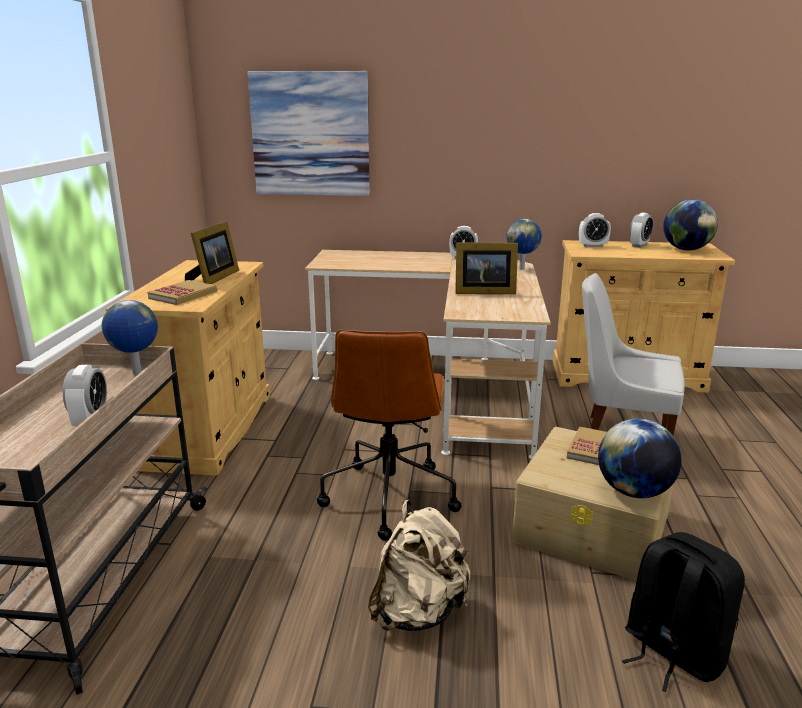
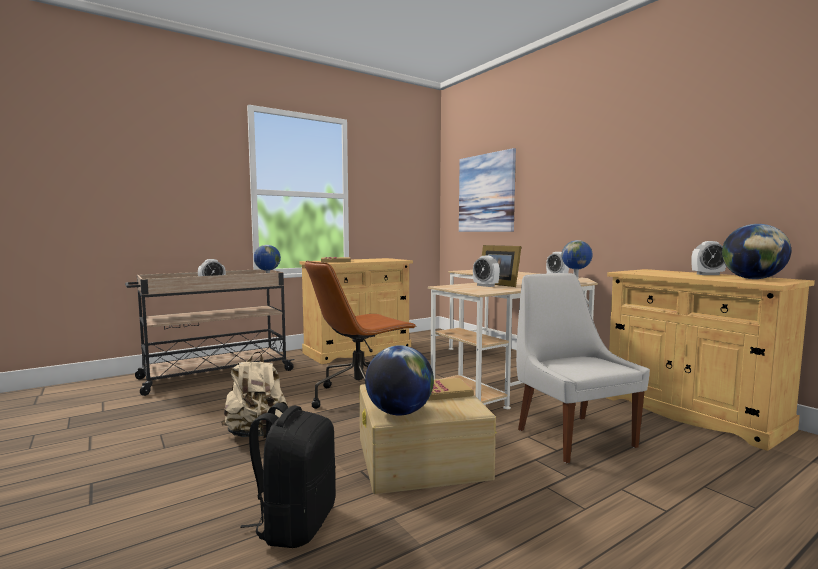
camera: 50 degrees right, 15 degrees down
(214, 278) = (369, 260): picture frame -> none
(593, 246) = (655, 271): alarm clock -> alarm clock (485, 286)

